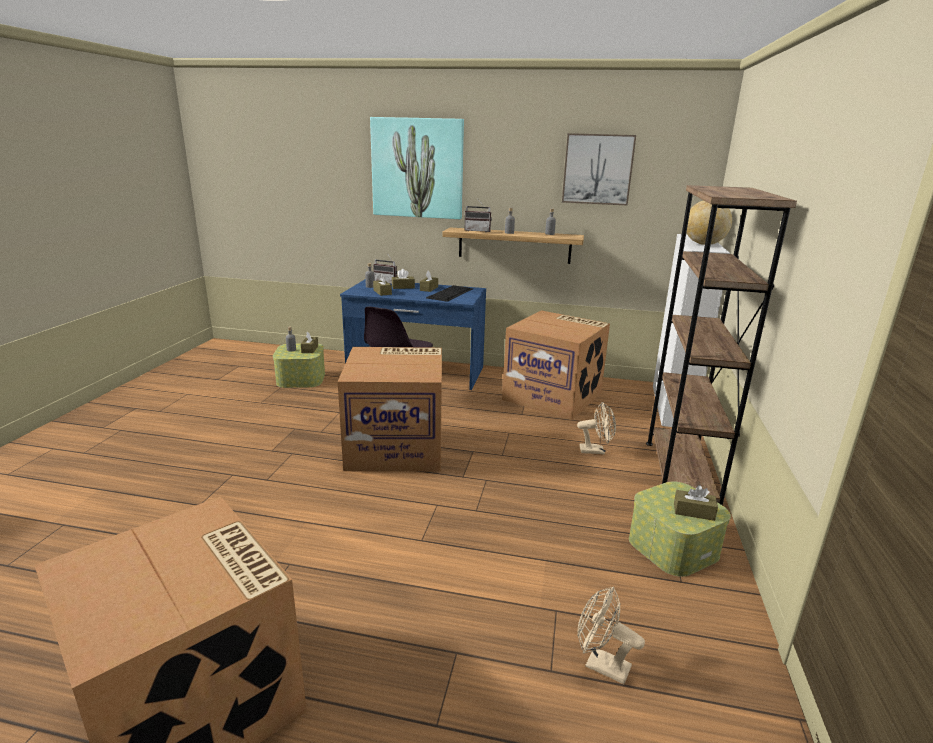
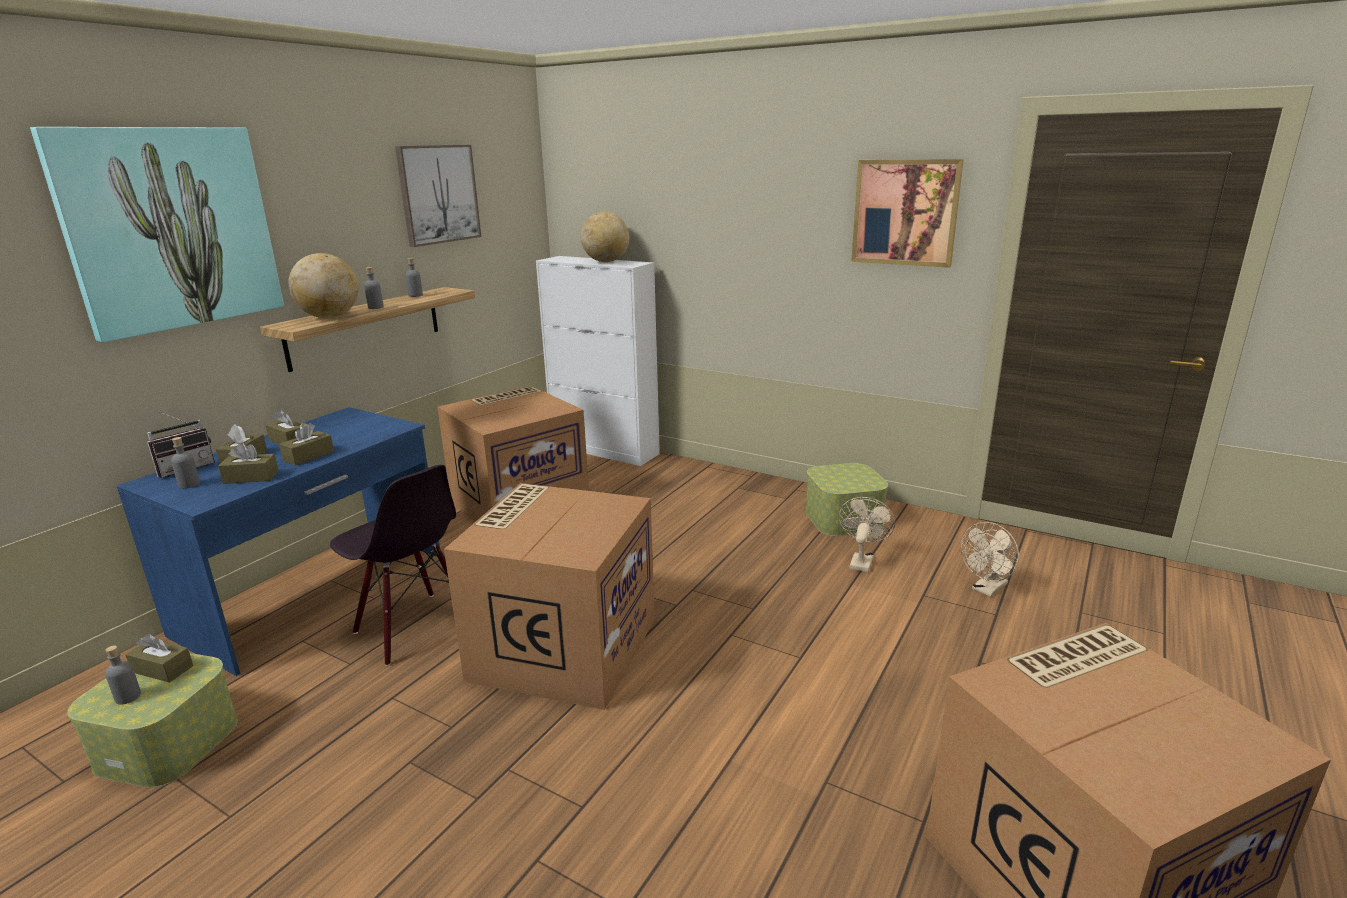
camera: 70 degrees left, 0 degrees up
(450, 293) = (343, 431): keyboard -> none
(478, 231) = (330, 317): radio -> globe
(596, 450) = (668, 510): beige fan -> beige fan (861, 560)
(680, 476) = (737, 484): brown bookcase -> none
(693, 511) = (856, 475): brown tissue box -> brown tissue box (308, 456)
(839, 235) = (905, 212): none -> picture

